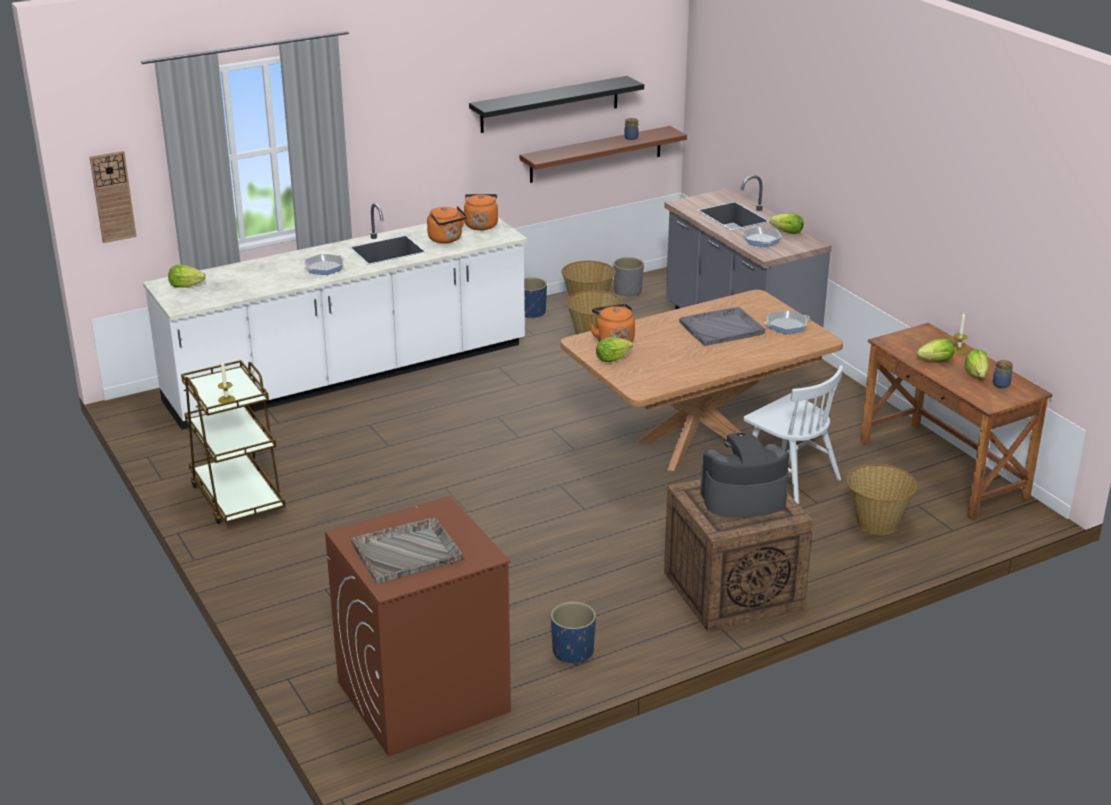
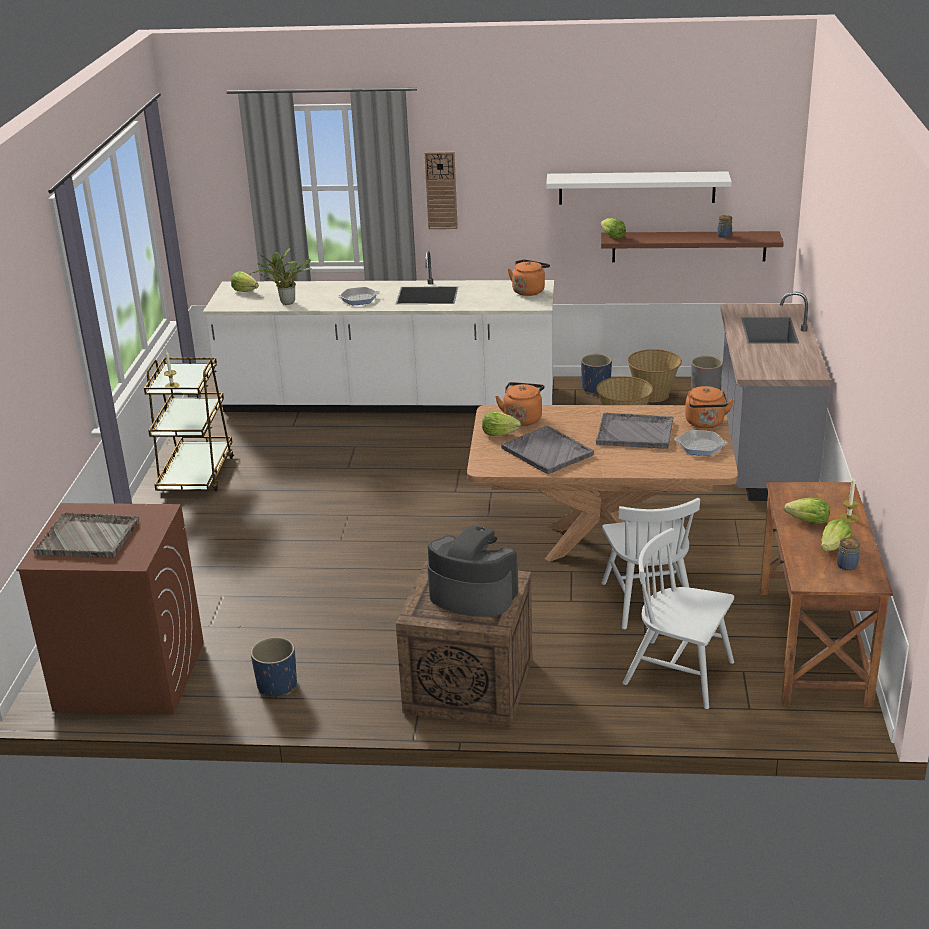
camera: 35 degrees right, 0 degrees up
(113, 196) = (209, 205): wall clock -> wall clock (441, 190)
(250, 287) = (285, 302): none -> potted plant
(446, 239) = (484, 297): orange kettle -> orange kettle (705, 423)
(550, 104) = (637, 188): black shelf -> white shelf
(674, 363) = (547, 452): none -> grey tray
(761, 240) = (764, 359): frying pan -> none
(787, 232) = (801, 357): lettuce -> lettuce (612, 237)
(876, 523) = (679, 673): basket -> white chair

